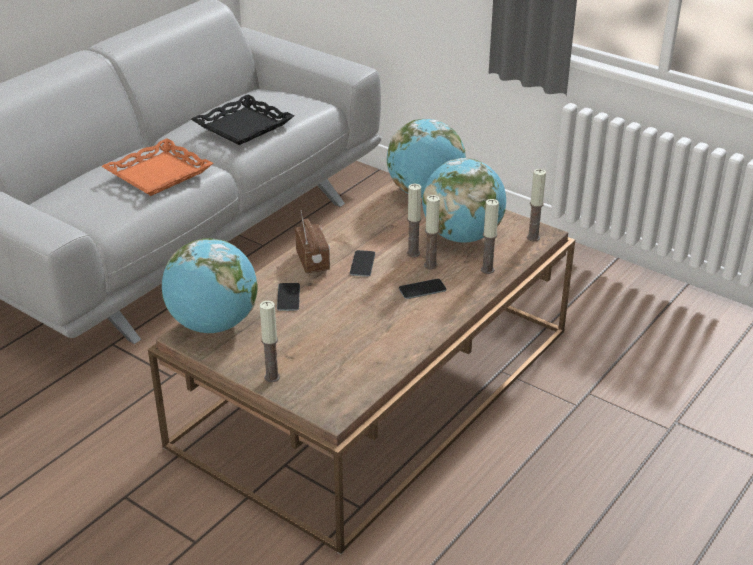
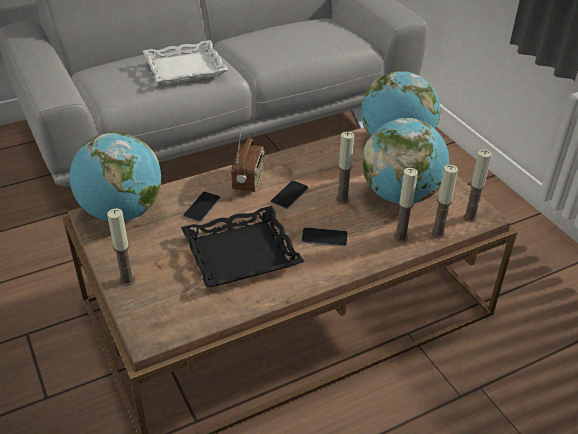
camera: 25 degrees right, 5 degrees up
(158, 174) = (185, 68): orange tray -> white tray
(243, 126) = (283, 45): black tray -> black tray (241, 254)
(430, 265) = (349, 215): candle -> candle (438, 233)

